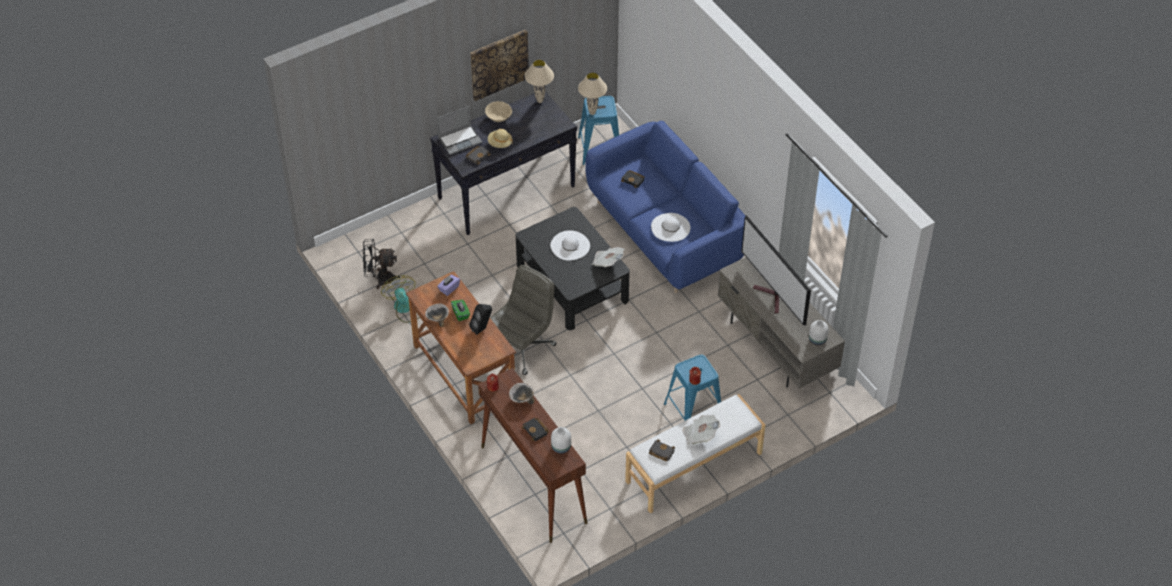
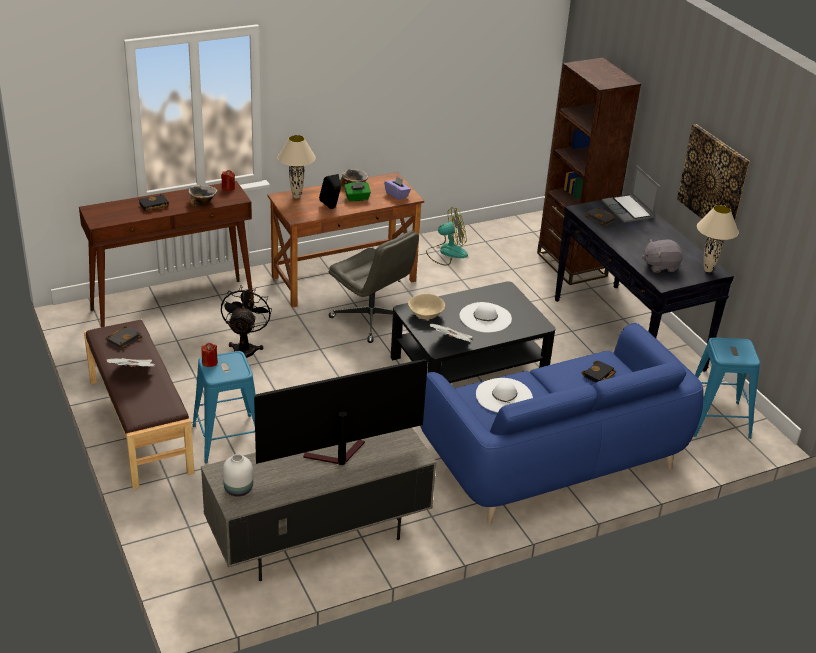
camera: 95 degrees right, 15 degrees down
(380, 279) = (491, 241): black fan -> black fan (245, 349)
(410, 225) = (571, 265): none -> brown bookcase
(498, 117) = (672, 238): beige bowl -> beige bowl (425, 314)
(500, 143) = (624, 235): beige hat -> none
(540, 125) = (660, 266): none -> grey plush toy
(561, 448) = (120, 217): white vase -> none
(592, 113) = (719, 342): beige table lamp -> beige table lamp (296, 196)
(694, 468) = (138, 426): white bench -> brown bench

